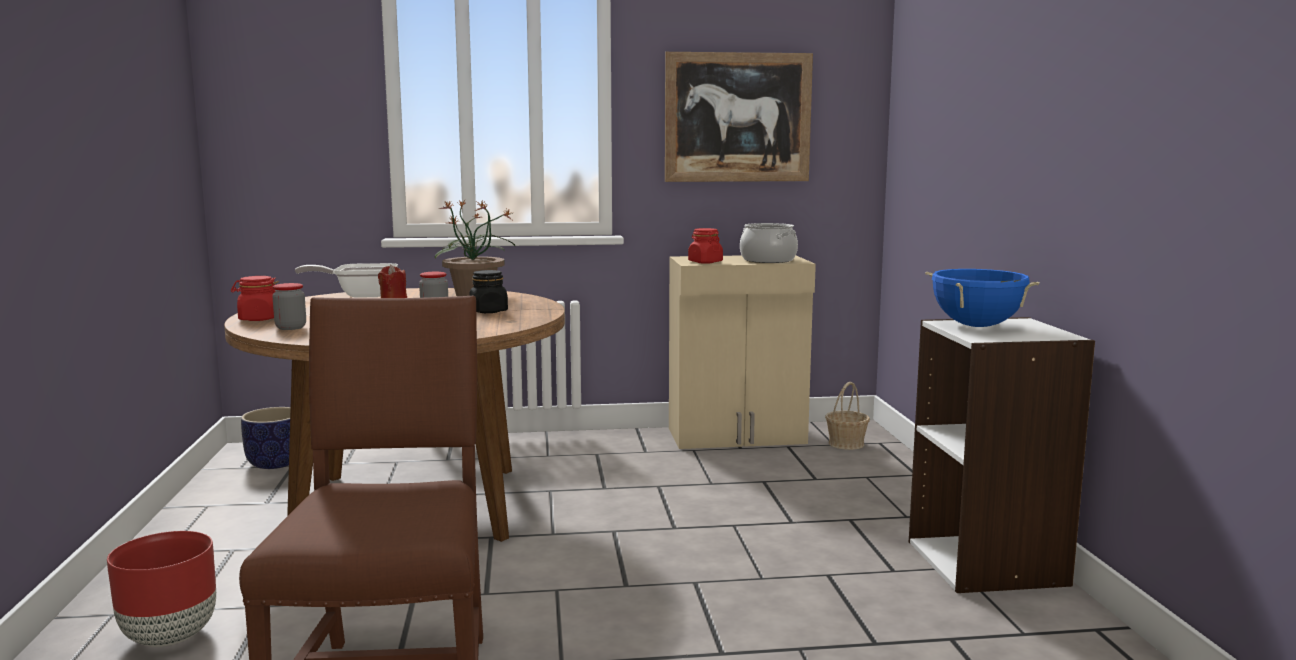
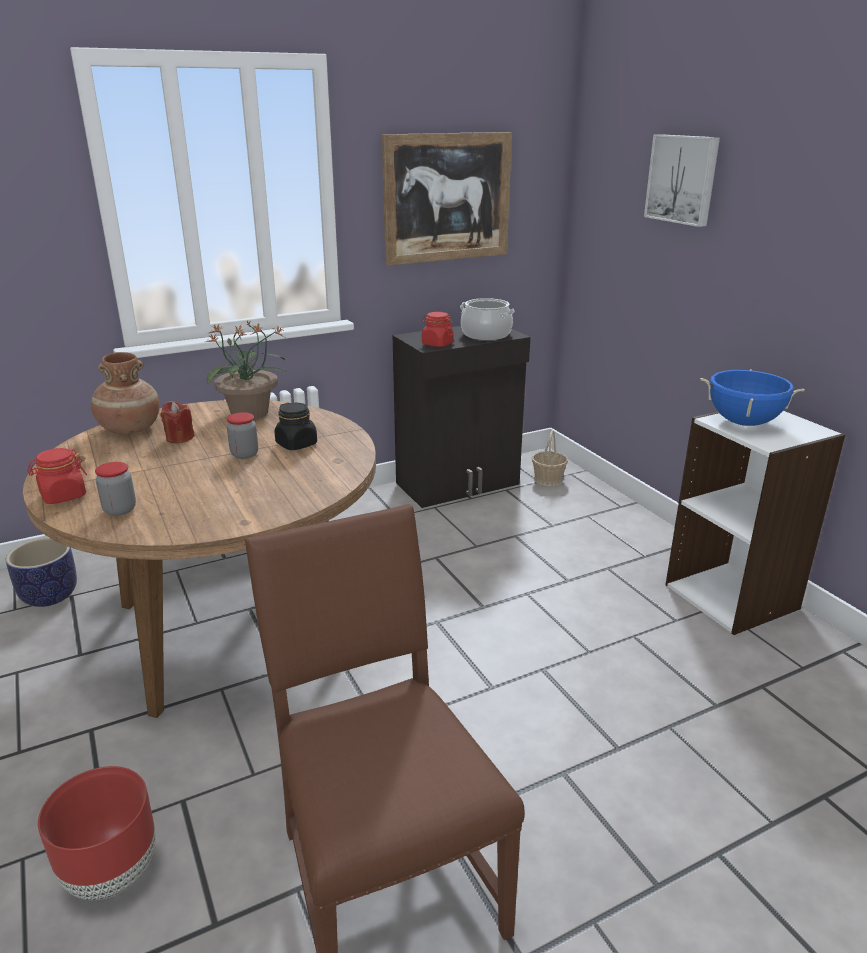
camera: 20 degrees left, 15 degrees up
(360, 295) = (129, 429): frying pan -> brown vase
(738, 436) = (459, 484): beige cabinet -> black cabinet
(966, 81) = (683, 179): none -> picture

